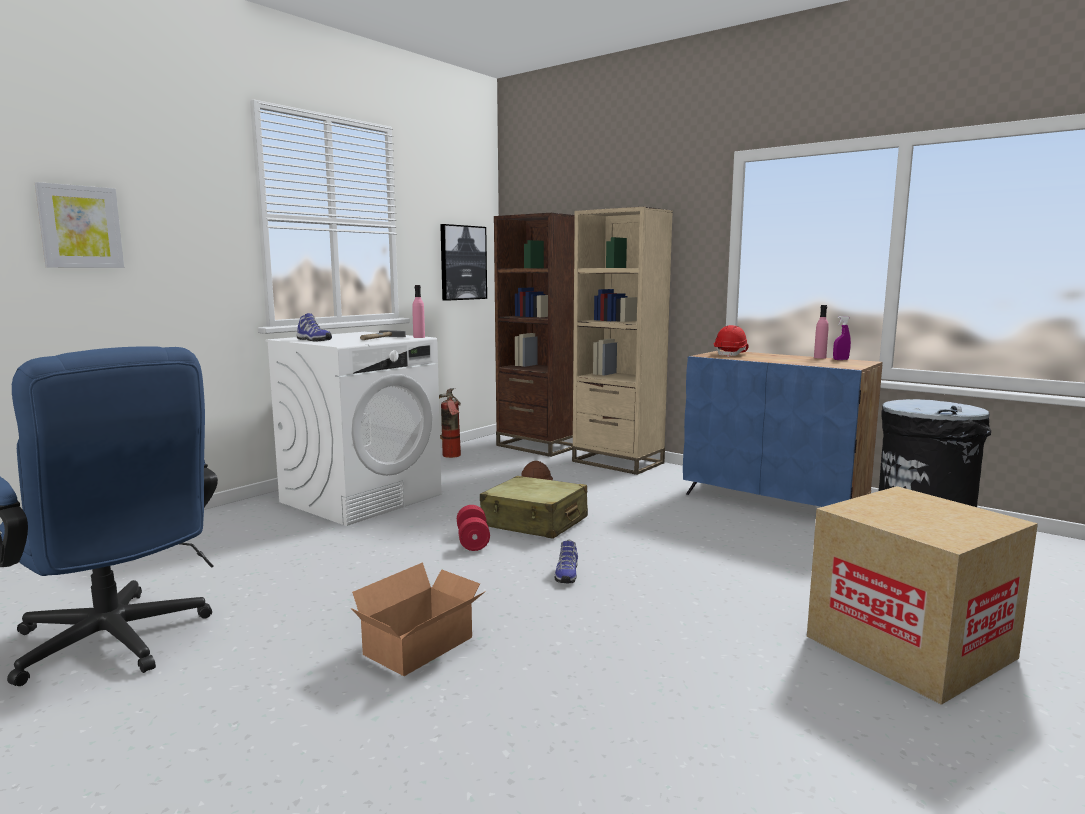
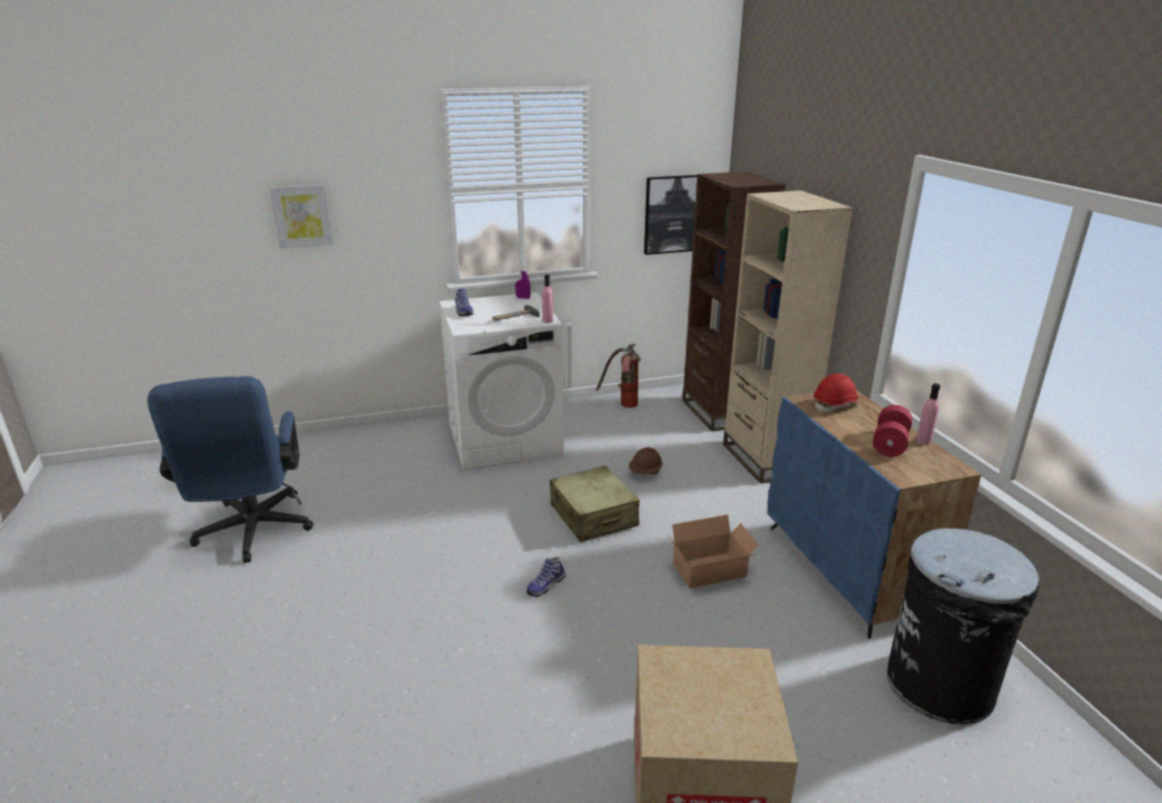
camera: 35 degrees right, 15 degrees up
(423, 646) = (384, 611): cardboard box -> cardboard box (712, 571)
(473, 541) = (525, 520): red dumbbell -> red dumbbell (890, 444)
(840, 360) = (936, 455): purple spray bottle -> purple spray bottle (523, 298)

